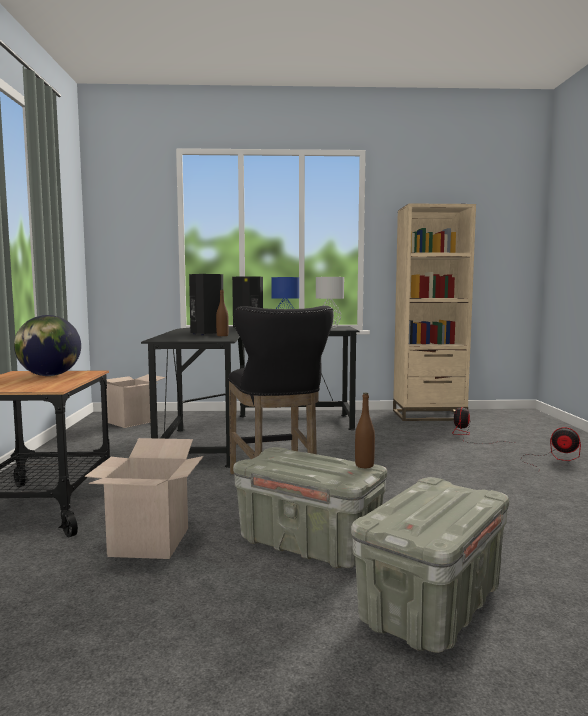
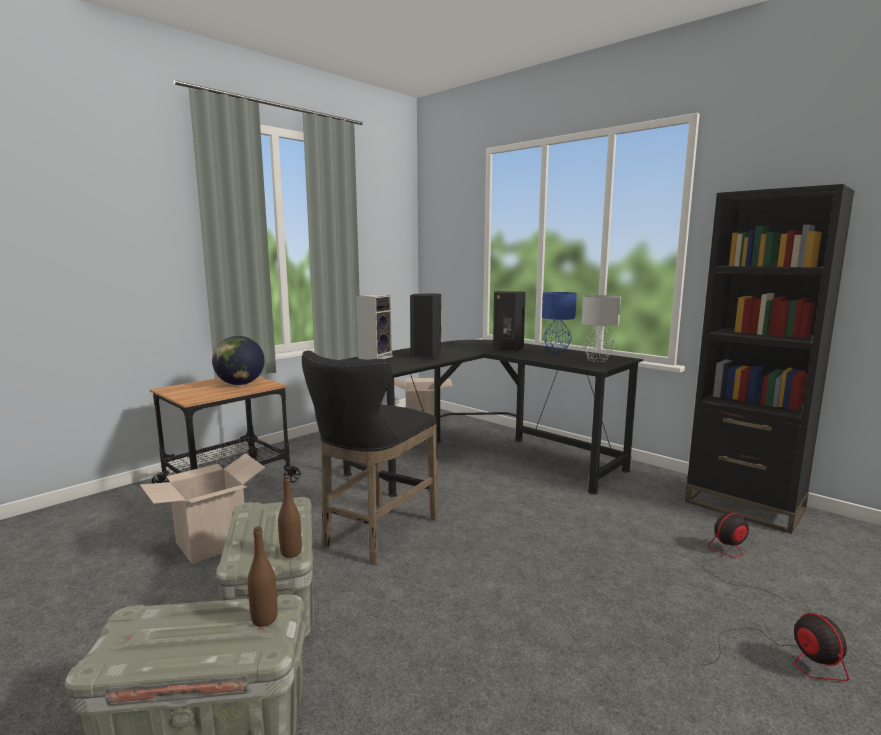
camera: 45 degrees right, 5 degrees up
(169, 337) = (375, 357): none -> speaker
(222, 335) = (423, 361): brown bottle -> brown bottle (264, 619)
(429, 415) = (744, 505): beige bookcase -> black bookcase

